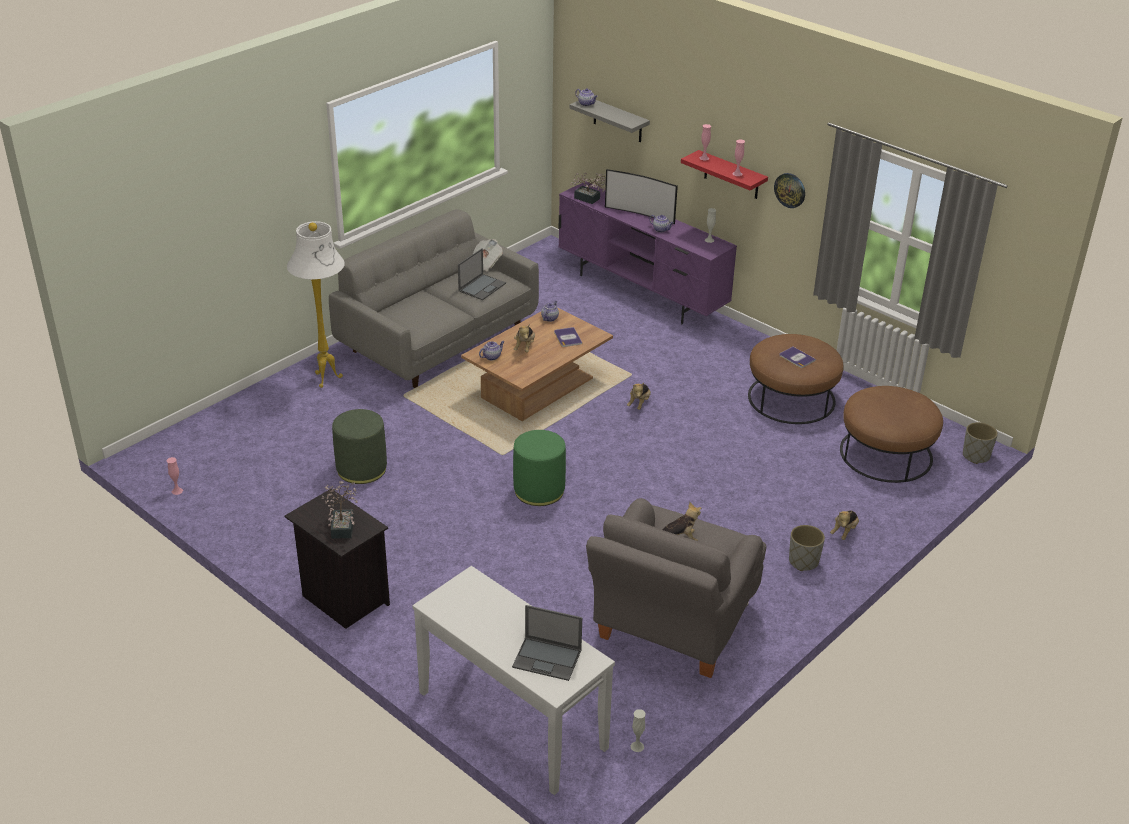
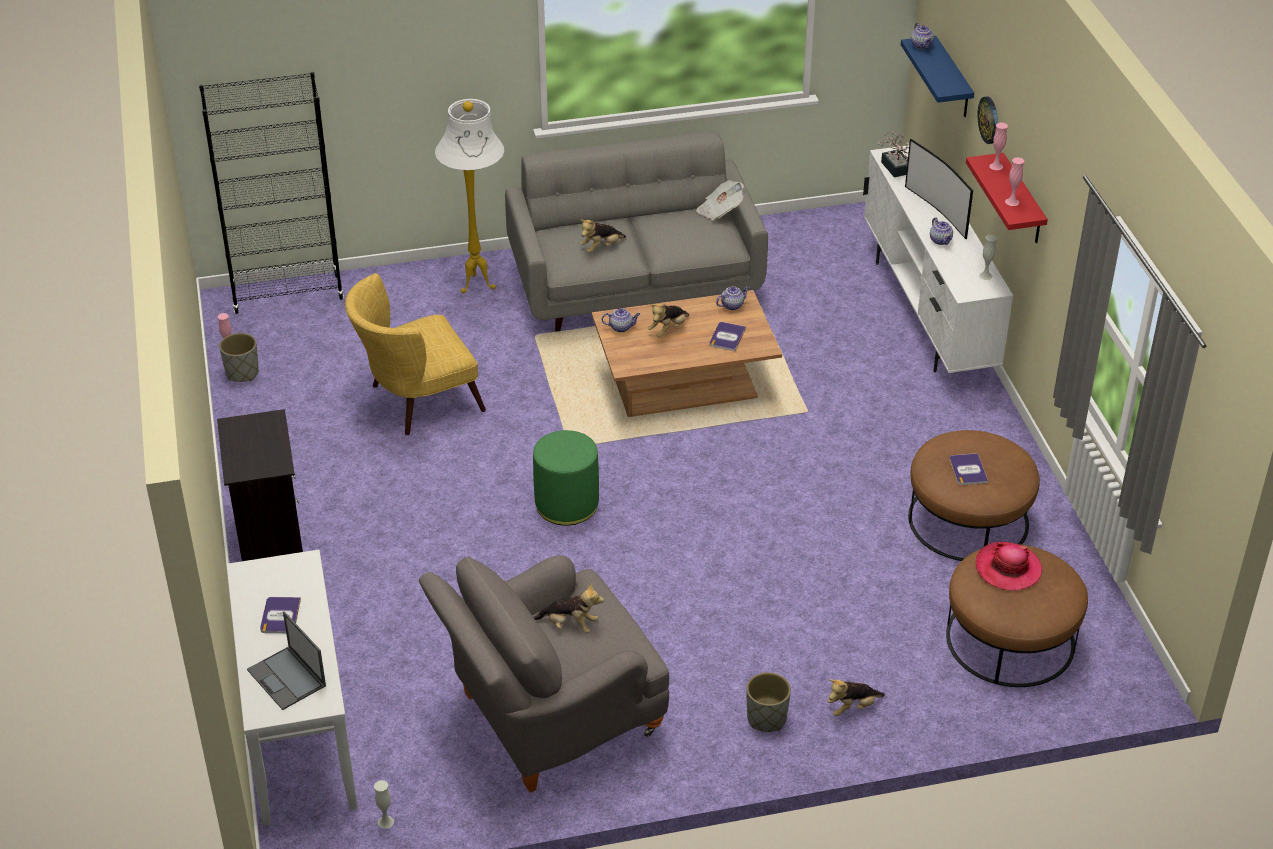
camera: 35 degrees right, 5 degrees up
(184, 436) = (287, 294): none -> black bookcase
(343, 525) = (257, 453): potted plant -> none
(361, 469) = (415, 401): green ottoman -> yellow armchair
(482, 287) = (689, 238): laptop -> none
(494, 620) = (280, 616): none -> book
(617, 120) = (953, 79): grey shelf -> blue shelf
(639, 403) = (779, 450): plush toy -> plush toy (601, 247)
(642, 293) = (927, 313): purple tv stand -> white tv stand
(790, 190) = (1061, 247): wall clock -> wall clock (989, 120)
(880, 402) = (1008, 568): none -> hat
(976, 456) = (1125, 694): grey planter -> grey planter (242, 373)

